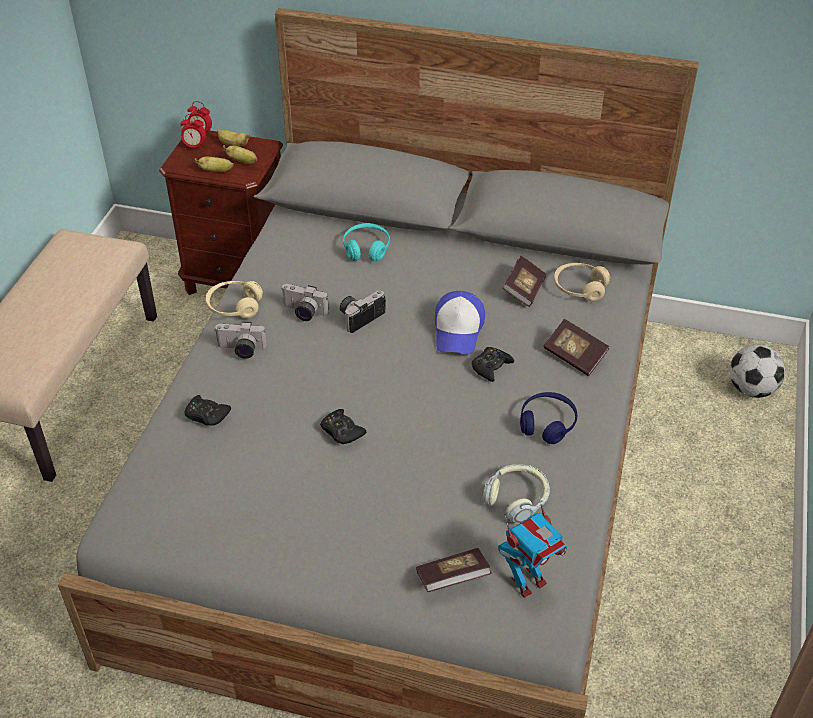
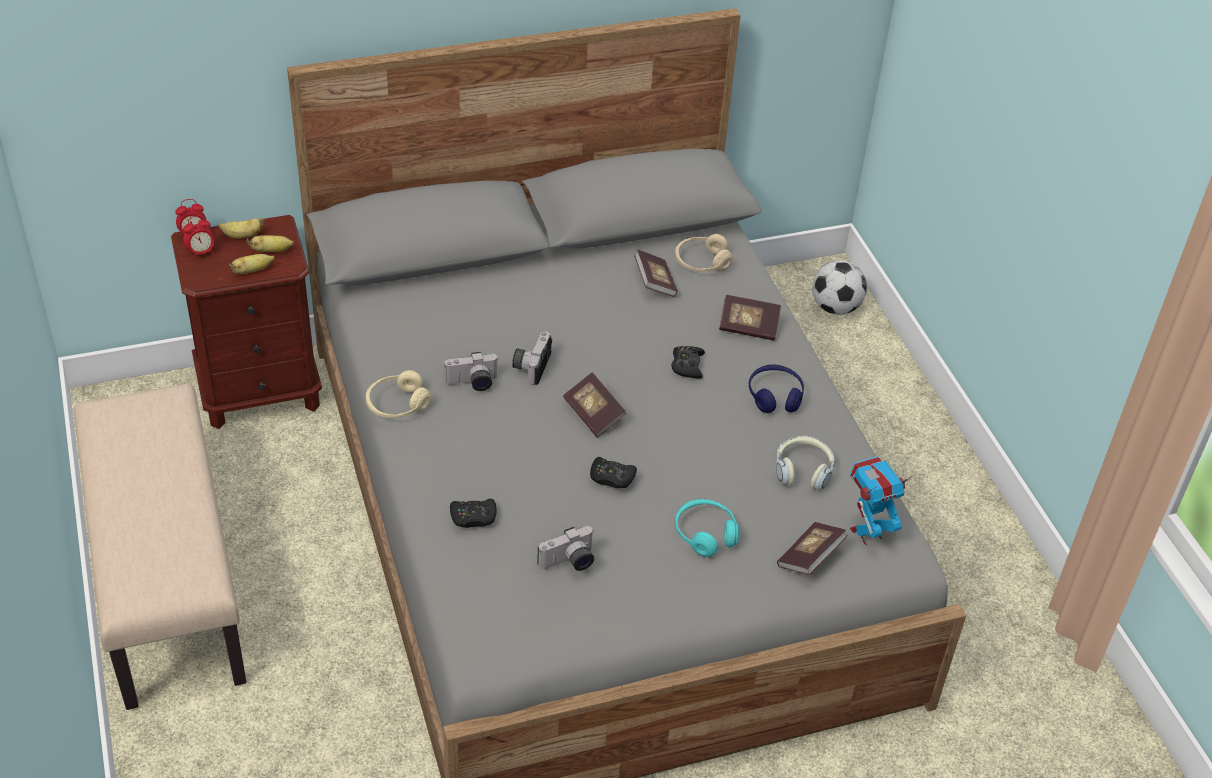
camera: 35 degrees left, 0 degrees up
(241, 350) = (446, 444): camera -> camera (569, 563)
(366, 249) = (475, 297): turquoise headphones -> turquoise headphones (705, 534)
(375, 374) = (594, 414): none -> book
(458, 330) = (630, 343): cap -> none
(527, 582) = (867, 533): toy robot -> toy robot turned 135 degrees counterclockwise

